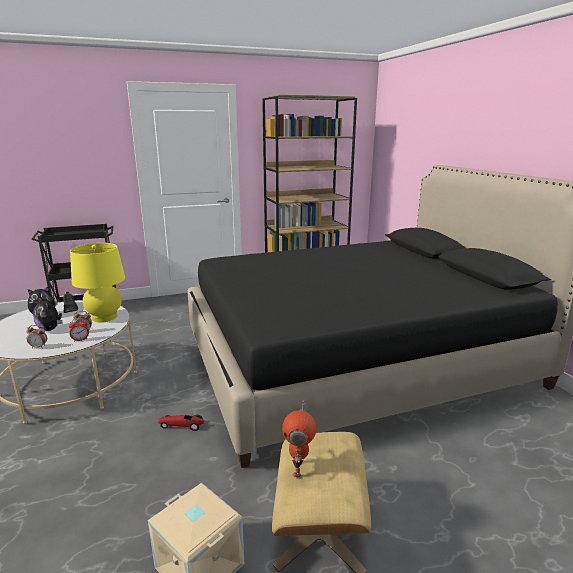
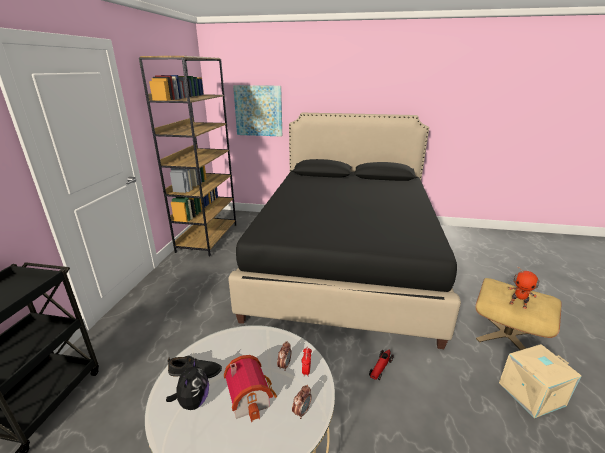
camera: 60 degrees left, 5 degrees up
(50, 329) = (251, 396): plush toy -> toy house
(104, 317) = (255, 344): yellow table lamp -> none
(408, 160) = (258, 111): none -> picture

